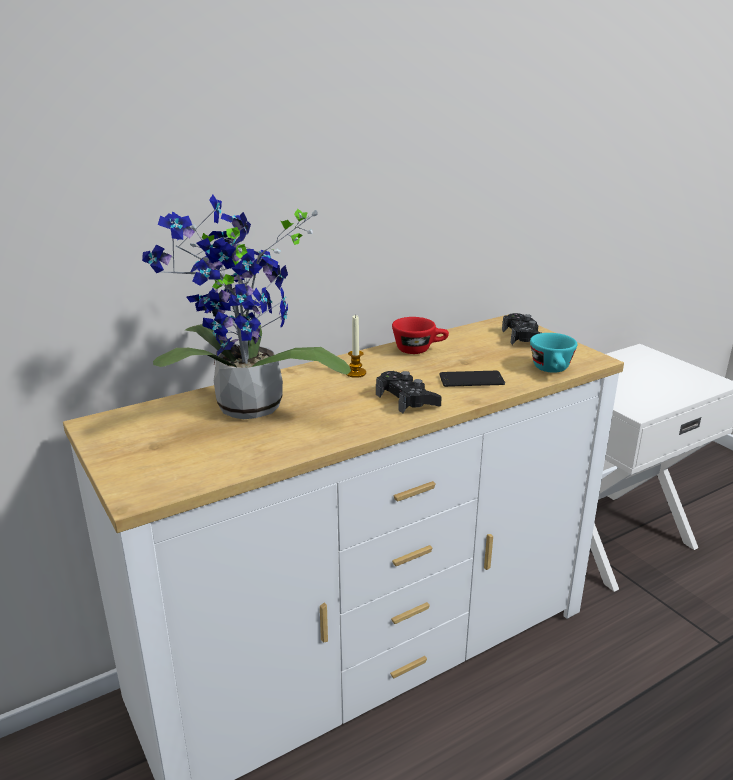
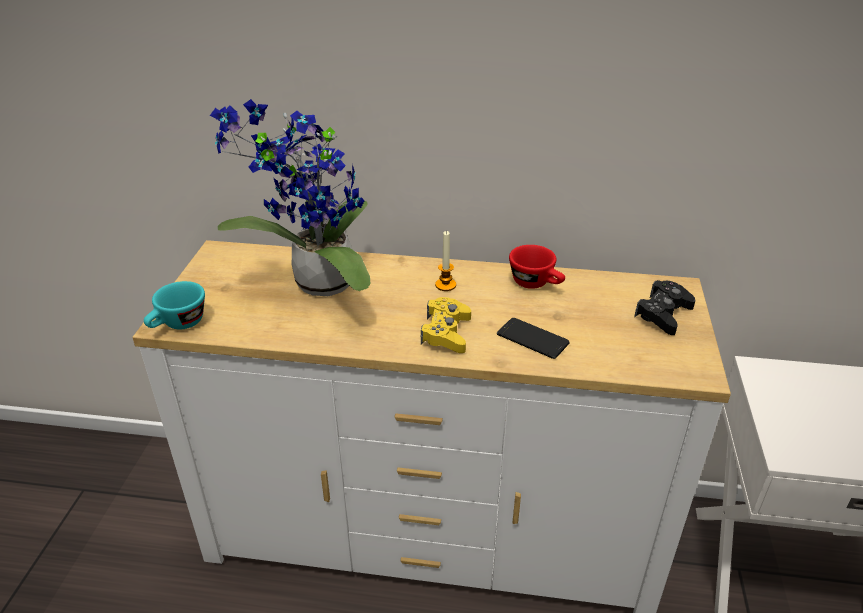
camera: 40 degrees right, 10 degrees up
(407, 399) = (446, 332): black game controller -> yellow game controller
(553, 370) = (629, 366): turquoise cup -> turquoise cup (178, 325)

